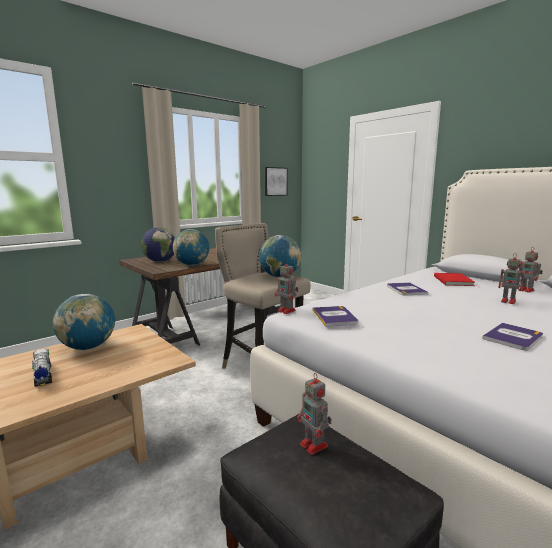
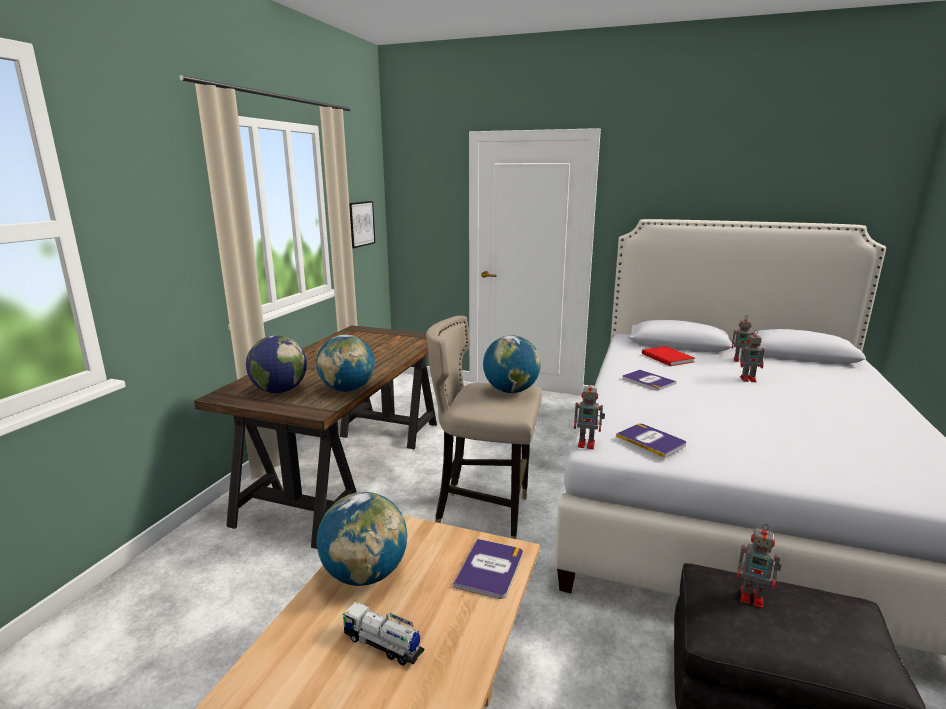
camera: 30 degrees left, 5 degrees up
(513, 337) = (809, 426): book -> book (490, 569)

